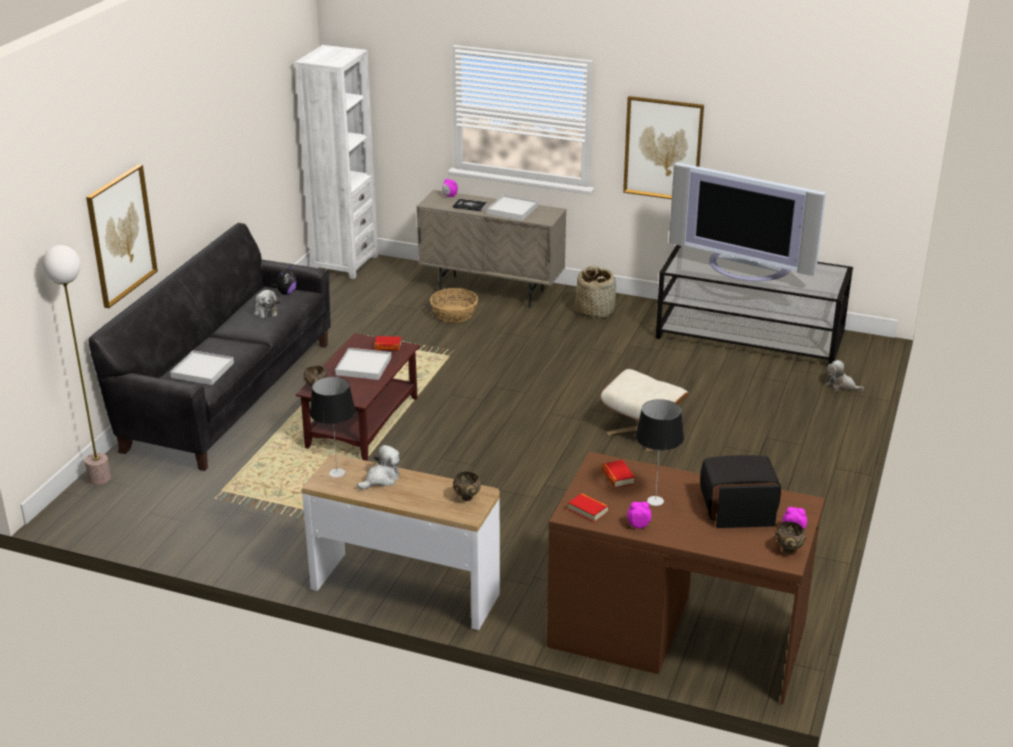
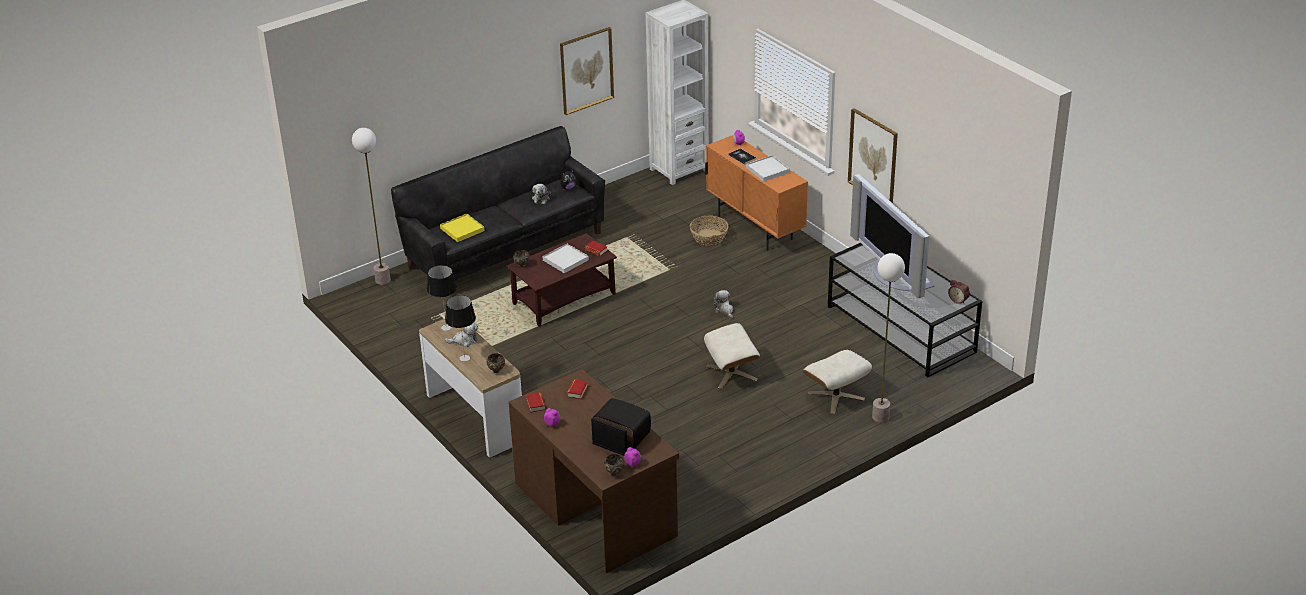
camera: 35 degrees right, 5 degrees up
(121, 235) = (434, 124): picture -> picture (586, 70)
(202, 370) = (462, 229): white tray -> yellow tray
(492, 292) = (755, 228): beige cabinet -> orange cabinet
(595, 311) = (810, 269): basket -> none
(656, 501) = (580, 414): table lamp -> table lamp (465, 358)
(773, 416) = (836, 396): none -> beige ottoman
(832, 272) = (958, 300): none -> alarm clock
(840, 419) = (881, 417): none -> floor lamp
(841, 386) = (916, 393): plush toy -> plush toy (724, 311)

